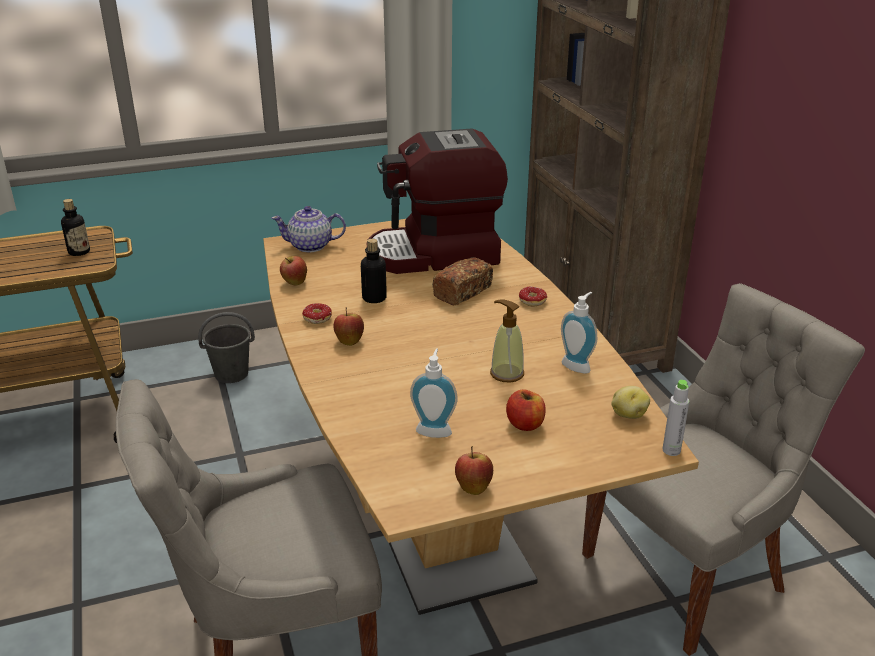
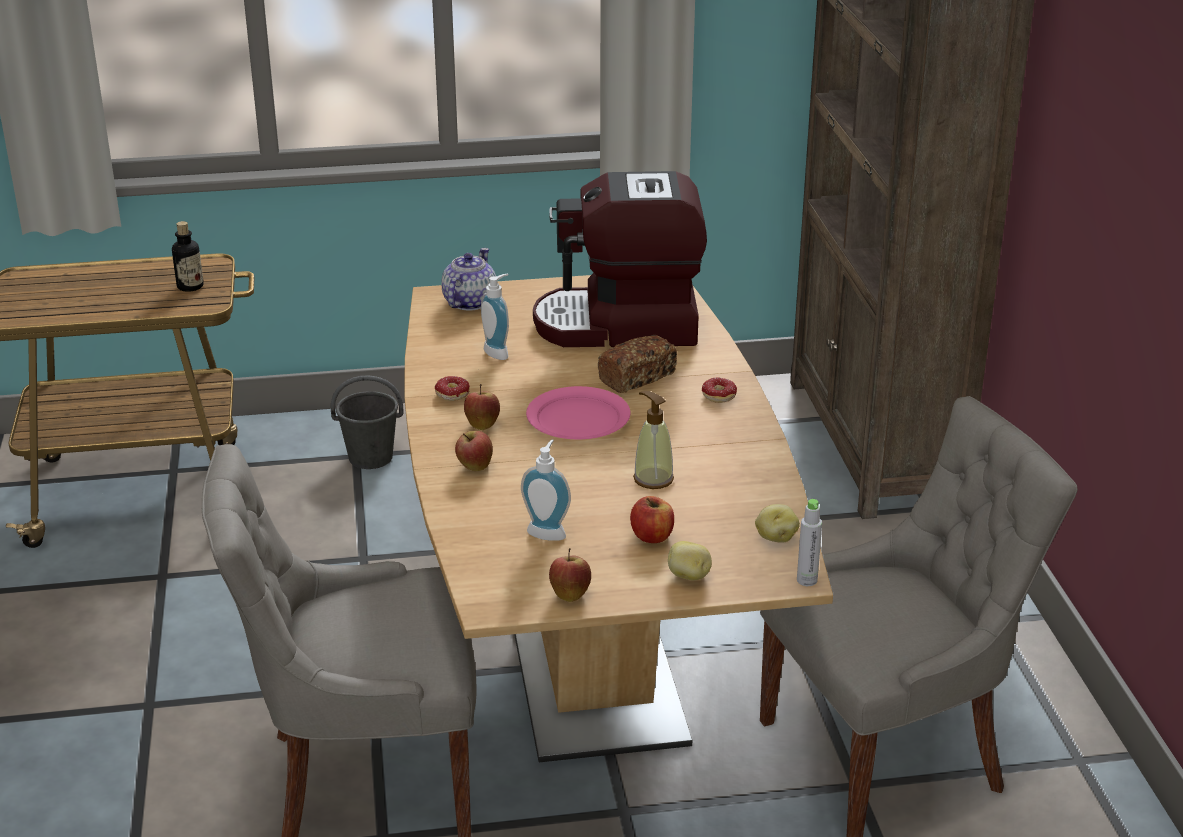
camera: 10 degrees right, 0 degrees up
(294, 283) = (436, 348): apple -> apple (474, 467)
(311, 246) = (469, 302): teapot -> teapot turned 105 degrees clockwise
(374, 298) = (527, 375): bottle -> none
(427, 328) = (579, 418): none -> pink plate
(570, 458) = (689, 576): none -> potato
(577, 365) = (741, 477): soap dispenser -> soap dispenser (499, 352)

